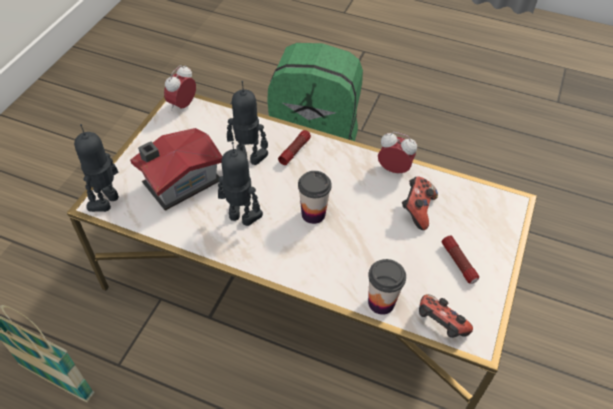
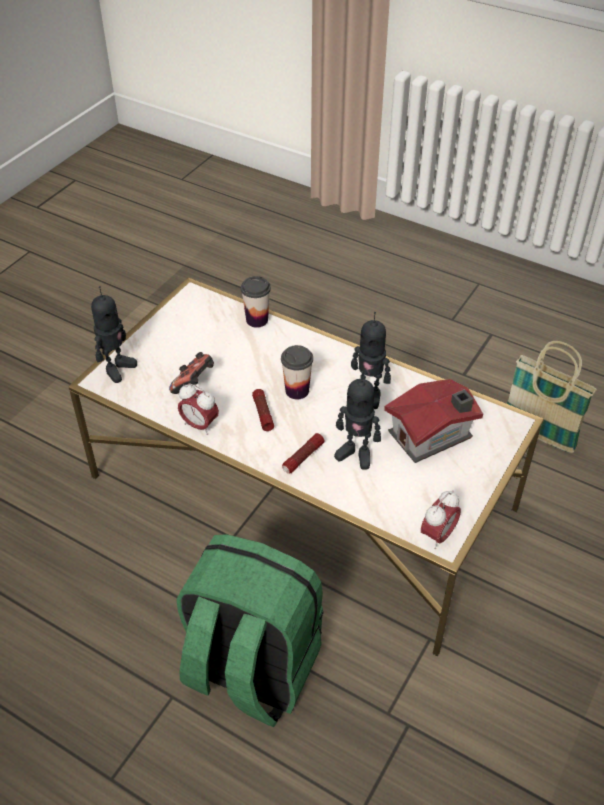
camera: 170 degrees left, 5 degrees down
(108, 202) = (504, 423): toy robot -> toy robot (117, 368)
(439, 325) = (217, 302): game controller -> none
(459, 263) = (179, 339): flashlight -> flashlight (263, 413)

